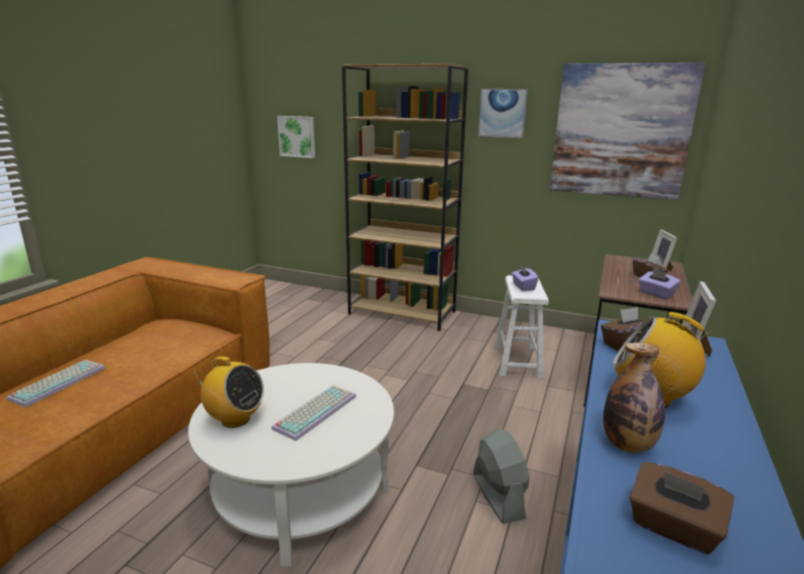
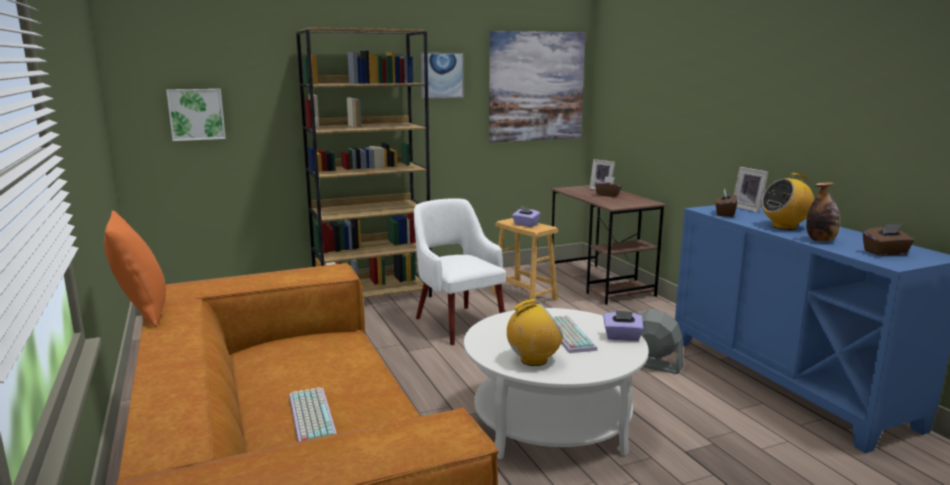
camera: 45 degrees left, 5 degrees down
(100, 271) = (142, 311): none -> orange pillow
(413, 363) = (458, 323): none -> white armchair
(517, 361) = (524, 296): white stool -> brown stool
(656, 294) = (633, 201): purple tissue box -> purple tissue box (622, 337)

